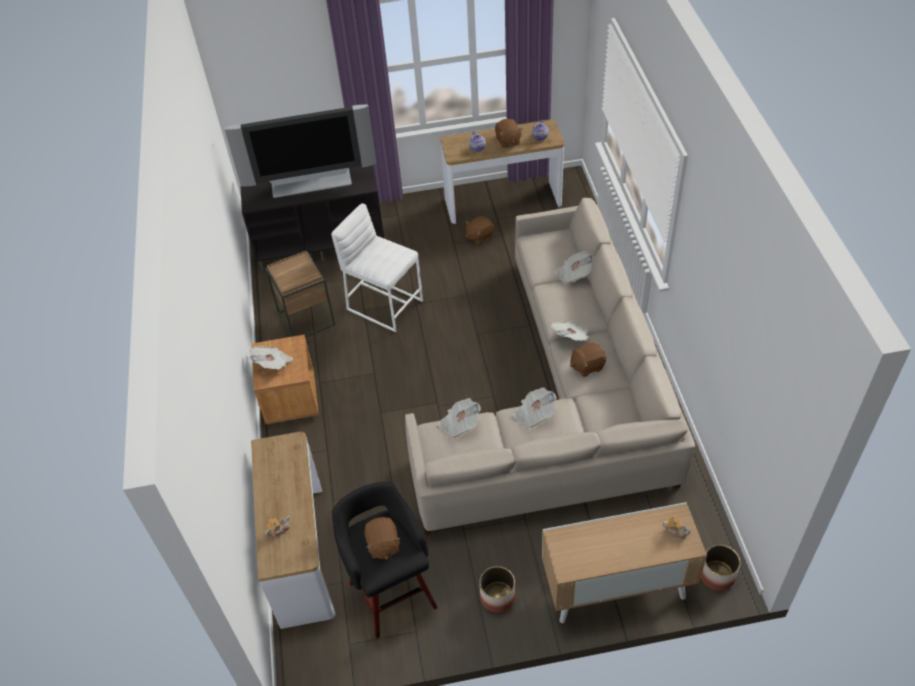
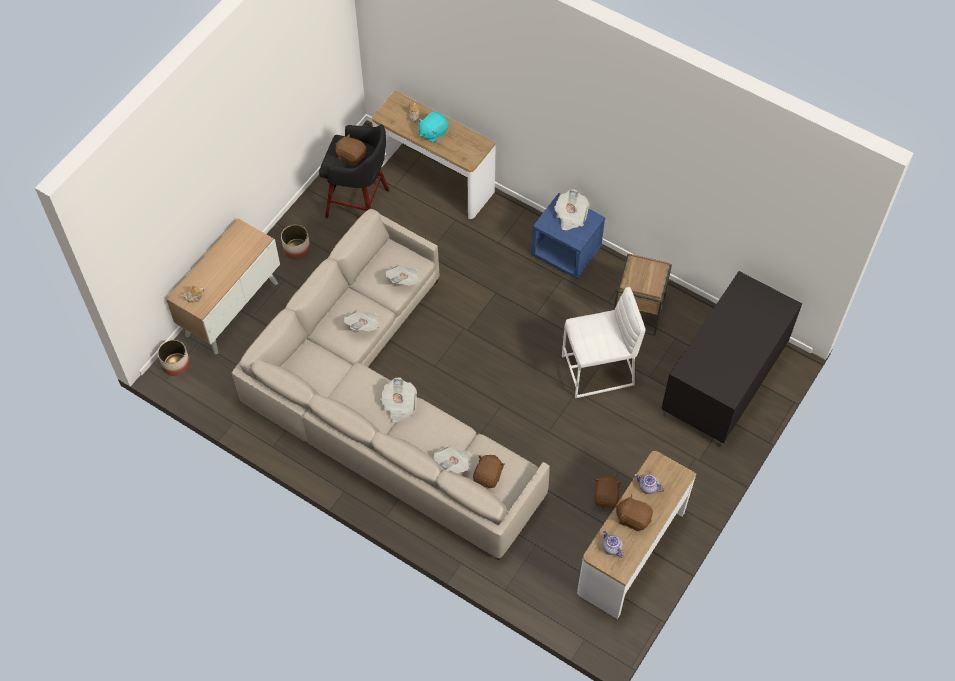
camera: 130 degrees right, 10 degrees up
(286, 496) = (433, 133): none -> turquoise plush toy
(290, 398) = (566, 252): brown nightstand -> blue nightstand
(311, 184) = (727, 337): television -> none
(587, 366) = (365, 390): brown plush toy -> brown plush toy (488, 476)

